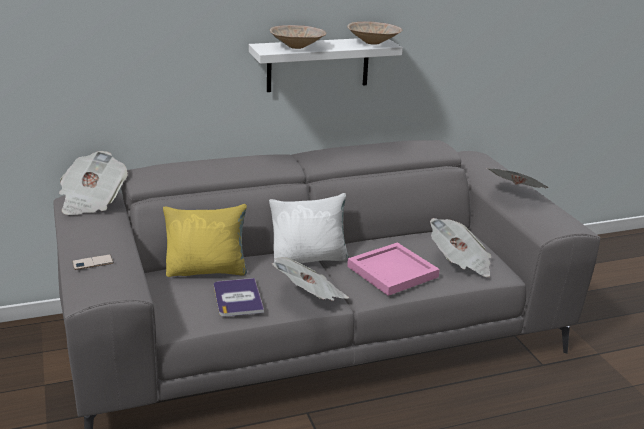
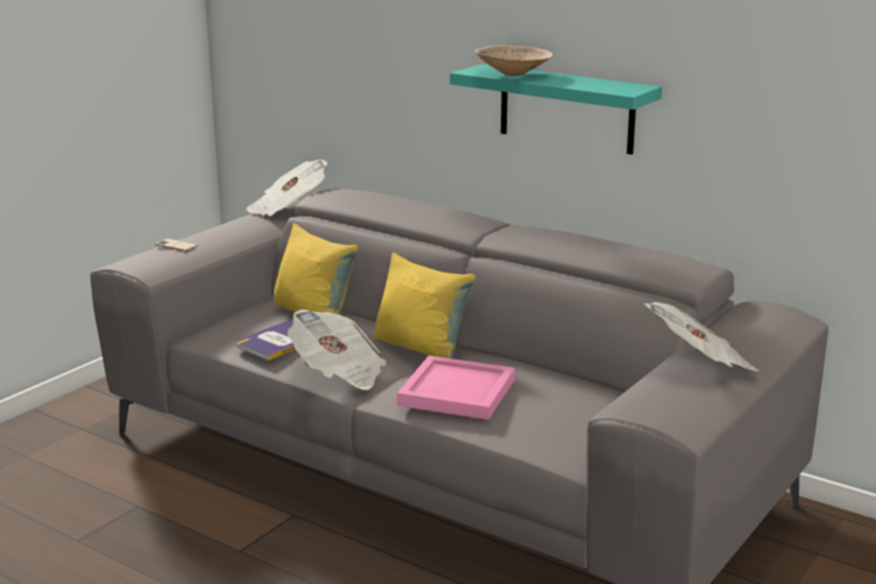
camera: 55 degrees right, 5 degrees down
(309, 258) = (421, 348): white pillow -> yellow pillow
(318, 64) = (566, 109): white shelf -> turquoise shelf
(374, 43) = (615, 87): beige bowl -> none
(460, 263) = (552, 424): newspaper -> none

